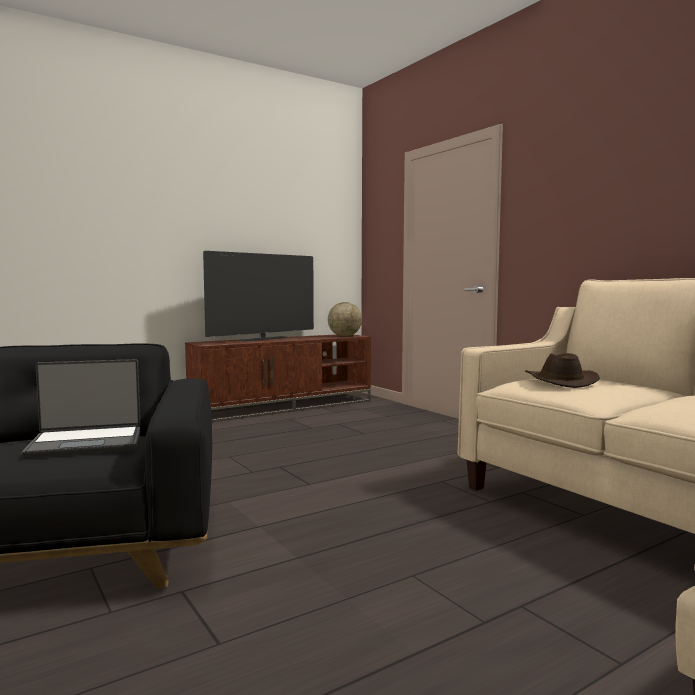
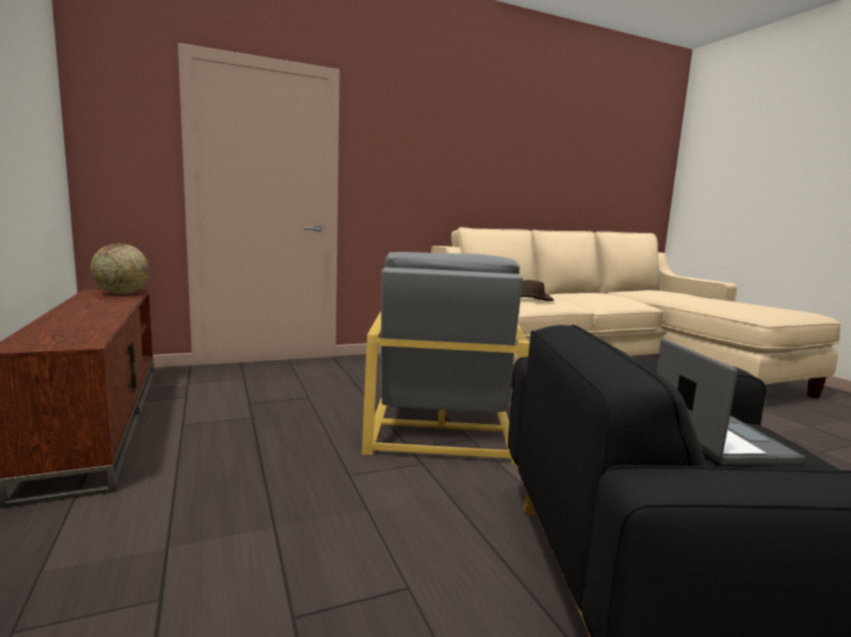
camera: 80 degrees left, 5 degrees up
(263, 339) = (68, 317): television -> none
(336, 473) = (441, 425): none -> grey armchair

